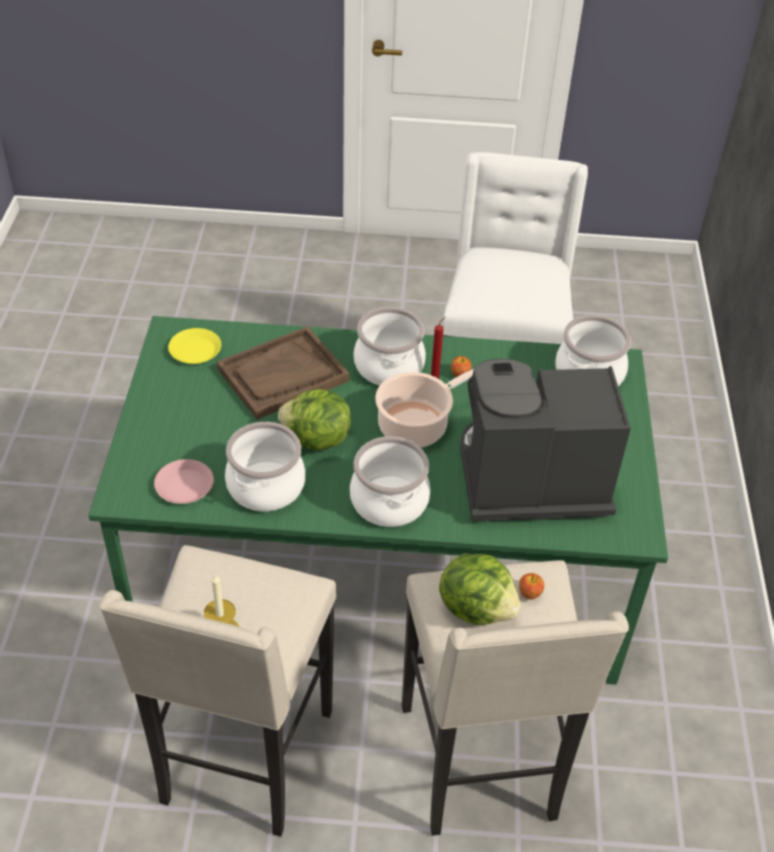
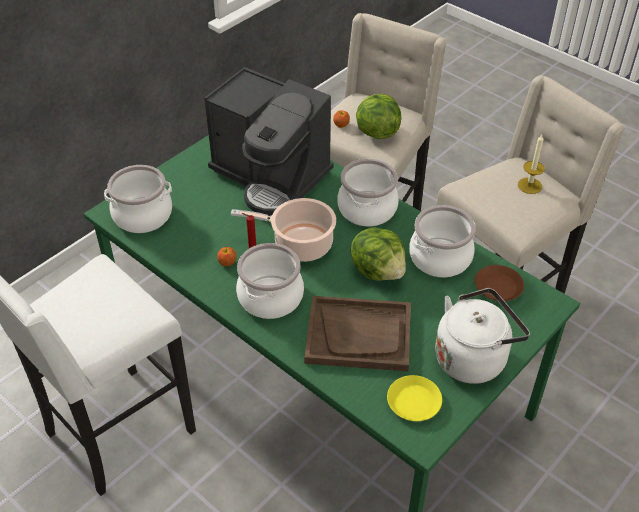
camera: 140 degrees left, 0 degrees up
(167, 407) = (473, 357): none -> white kettle
(185, 486) = (498, 286): pink plate -> brown plate

